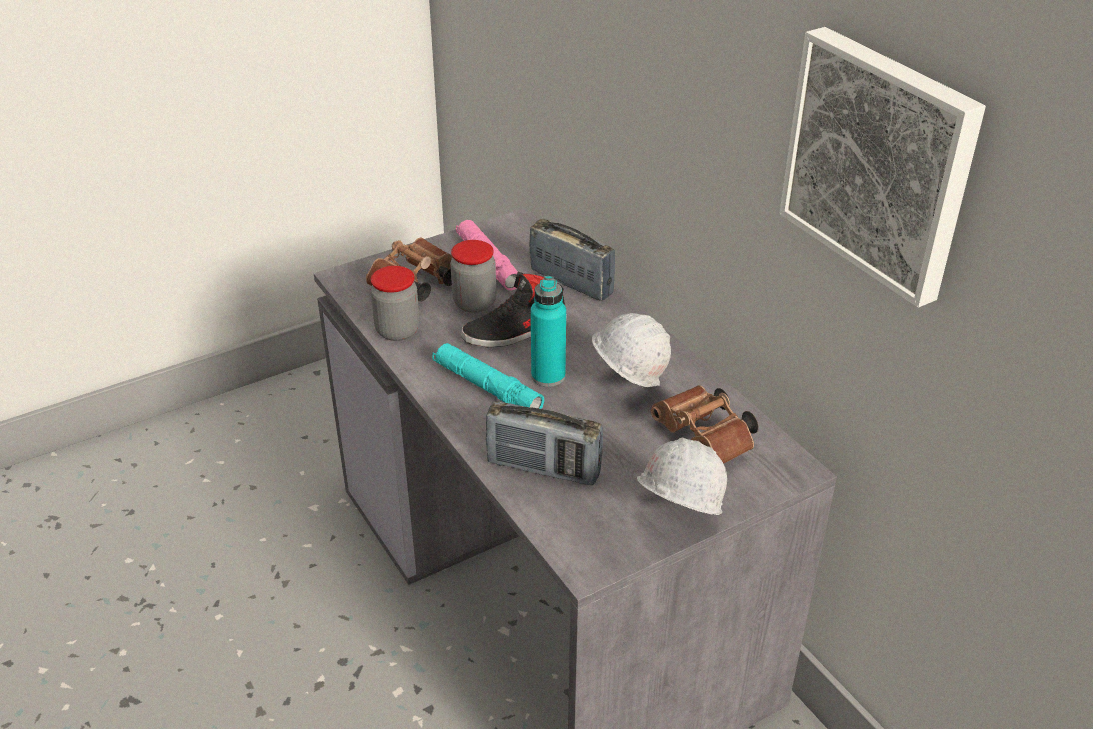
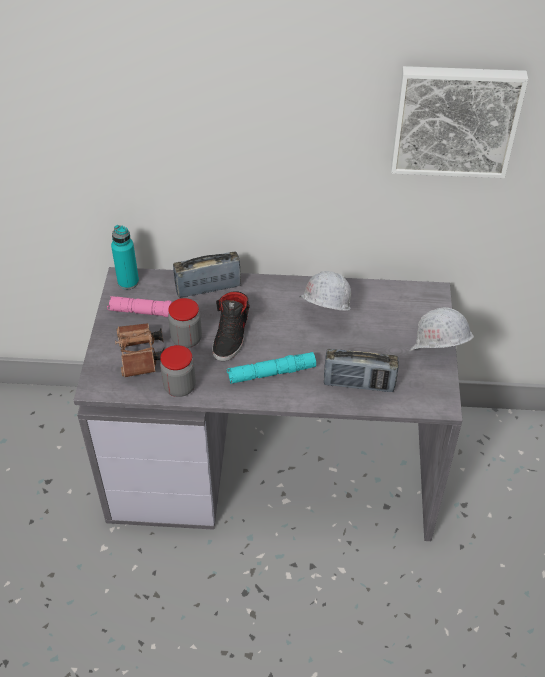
camera: 55 degrees left, 10 degrees up
(543, 468) = (359, 384): radio -> radio turned 45 degrees clockwise
(548, 376) = (284, 343): turquoise bottle -> turquoise bottle (128, 282)
(706, 441) = (389, 311): brown binoculars -> none

